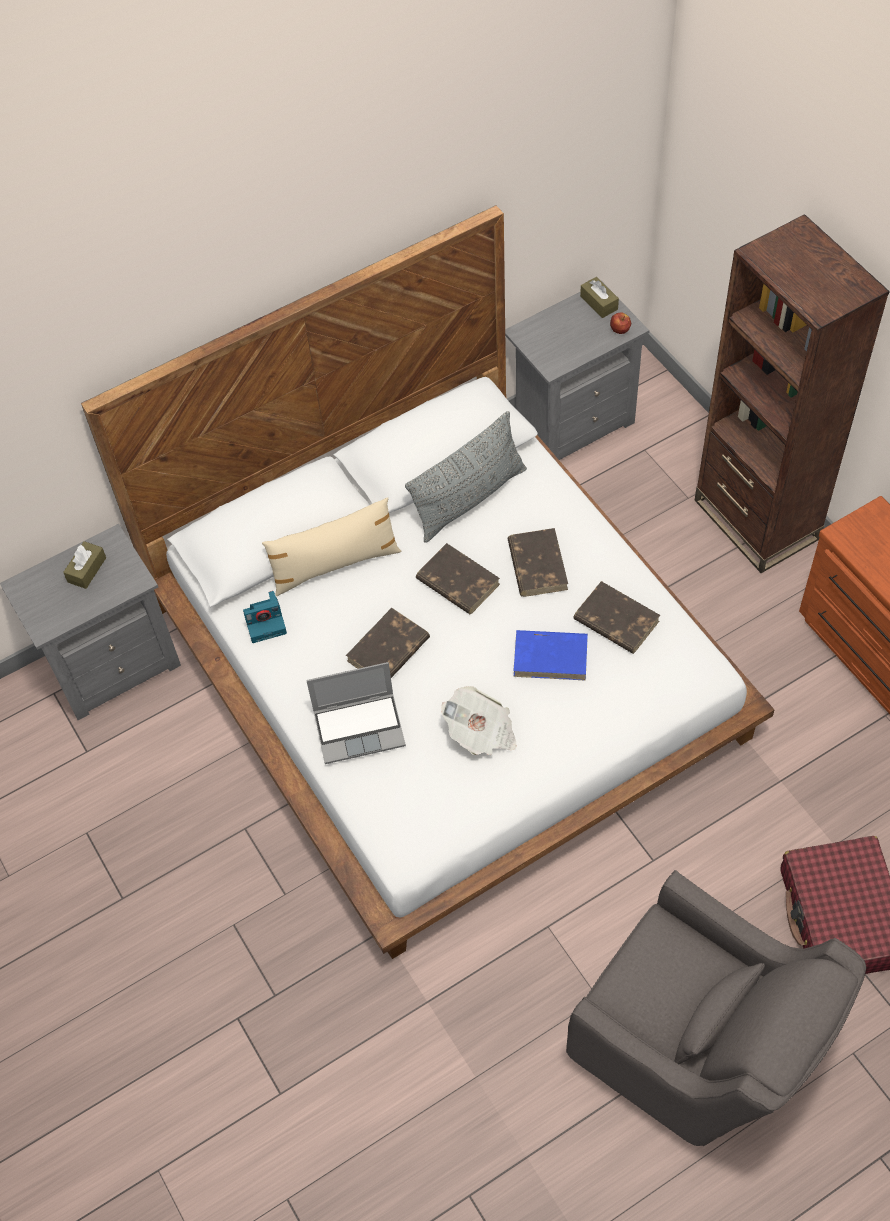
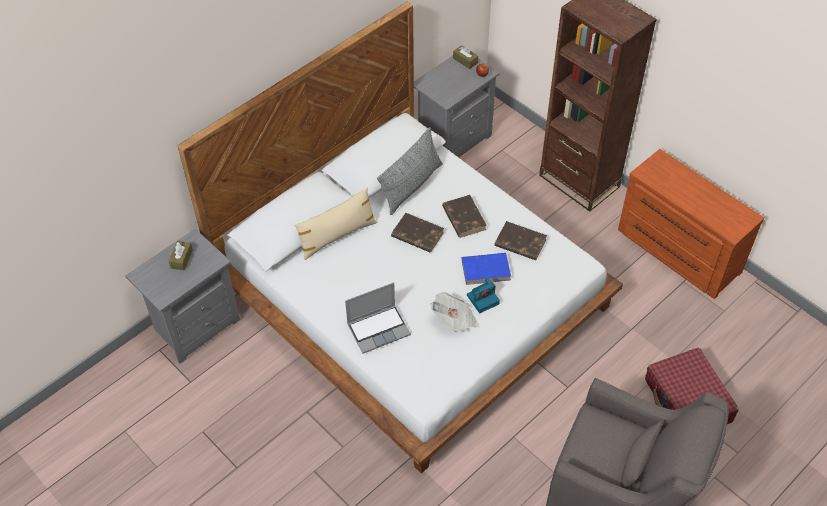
camera: 15 degrees left, 5 degrees down
(266, 622) = (302, 276): camera -> camera (483, 299)
(388, 650) = (384, 281): brown book -> none

